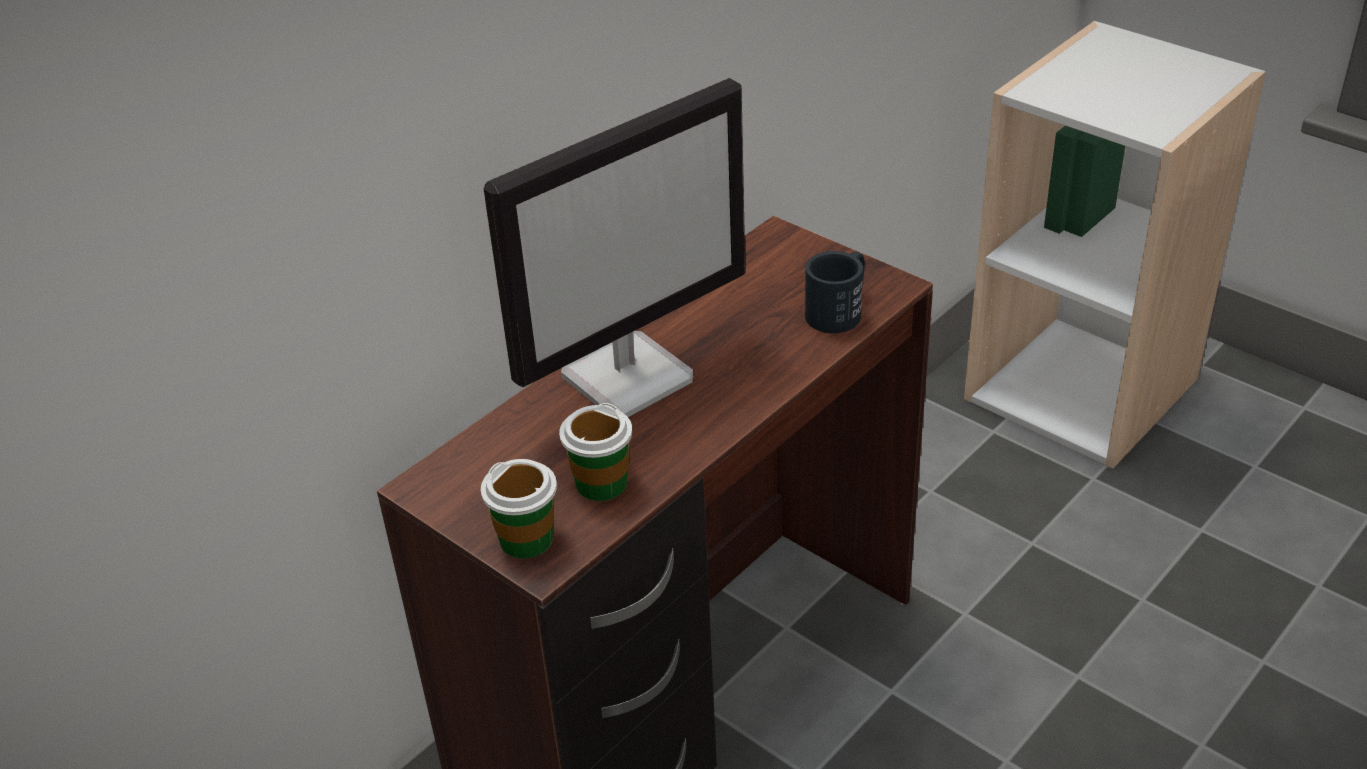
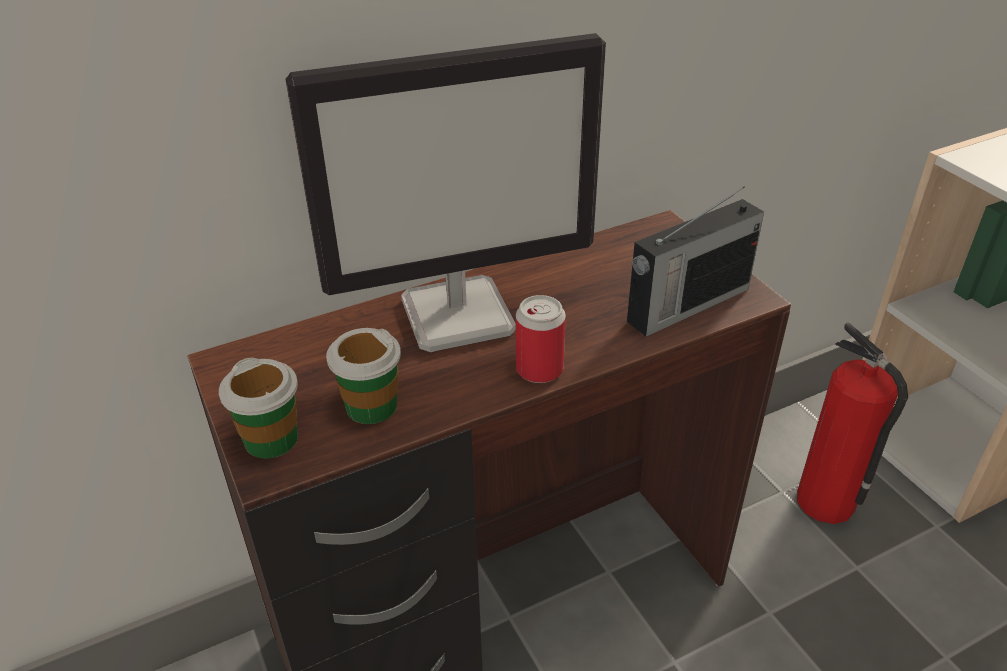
camera: 20 degrees right, 0 degrees up
(738, 406) = (539, 369): none -> can
(839, 310) = (686, 306): black mug -> radio
(979, 488) = (826, 502): none -> fire extinguisher

